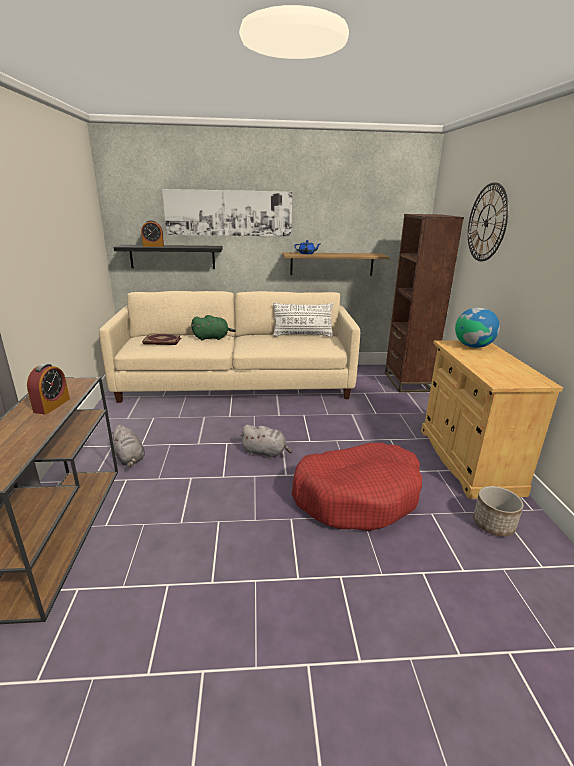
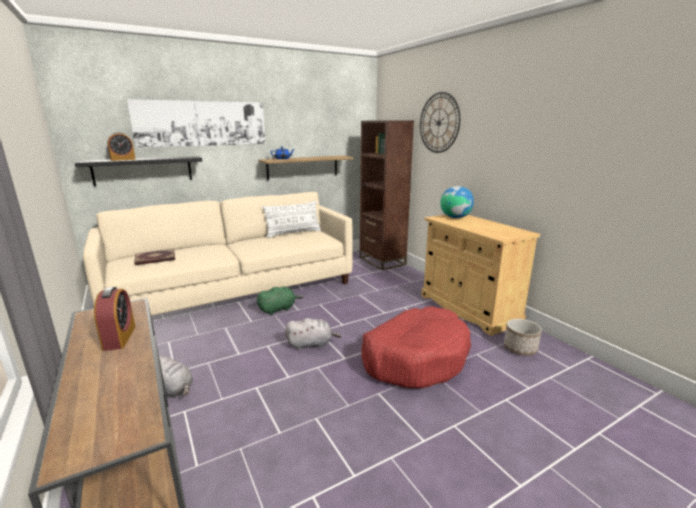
camera: 25 degrees left, 5 degrees down
(212, 338) = (208, 248): green plush toy -> green plush toy (278, 309)

